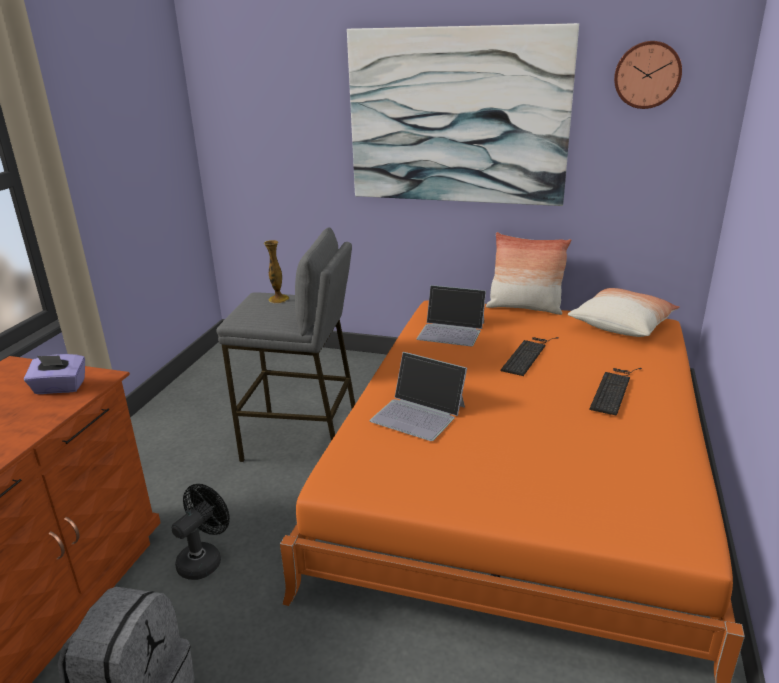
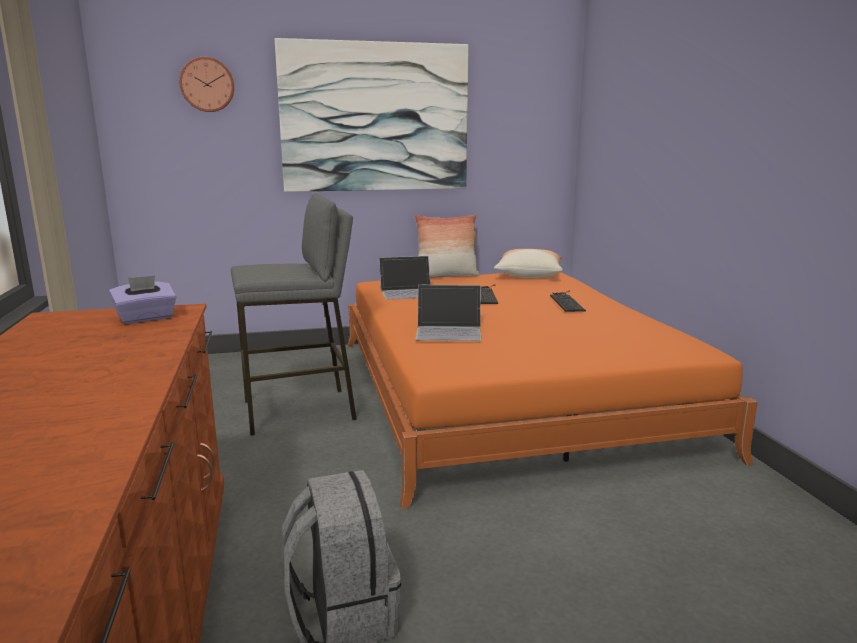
camera: 30 degrees left, 10 degrees down
(204, 559) = (291, 503): black fan -> none
(278, 299) = (272, 264): vase -> none
(647, 75) = (516, 85): wall clock -> wall clock (207, 85)

